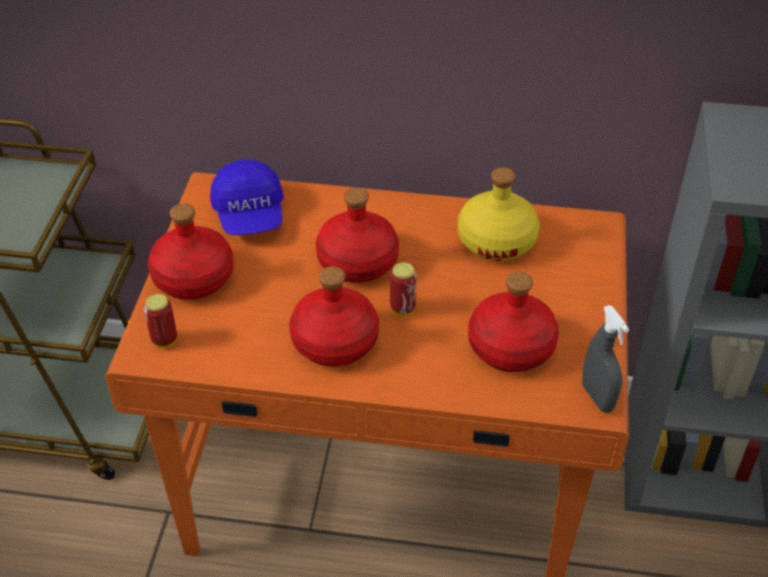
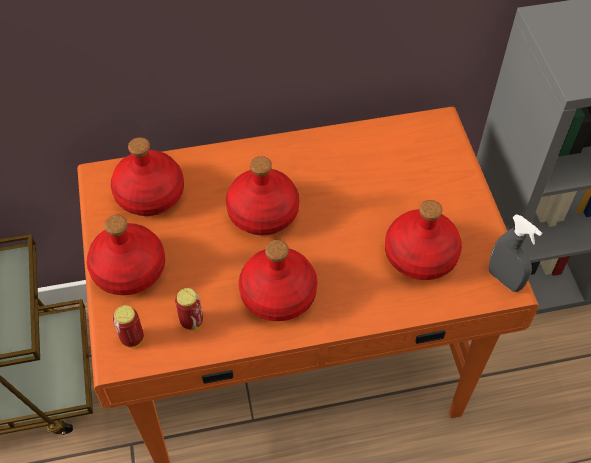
camera: 20 degrees left, 10 degrees up
(250, 215) = (150, 193): blue cap -> red bottle
(402, 309) = (319, 246): can -> can (192, 322)
(496, 240) = (367, 160): yellow bottle -> none

